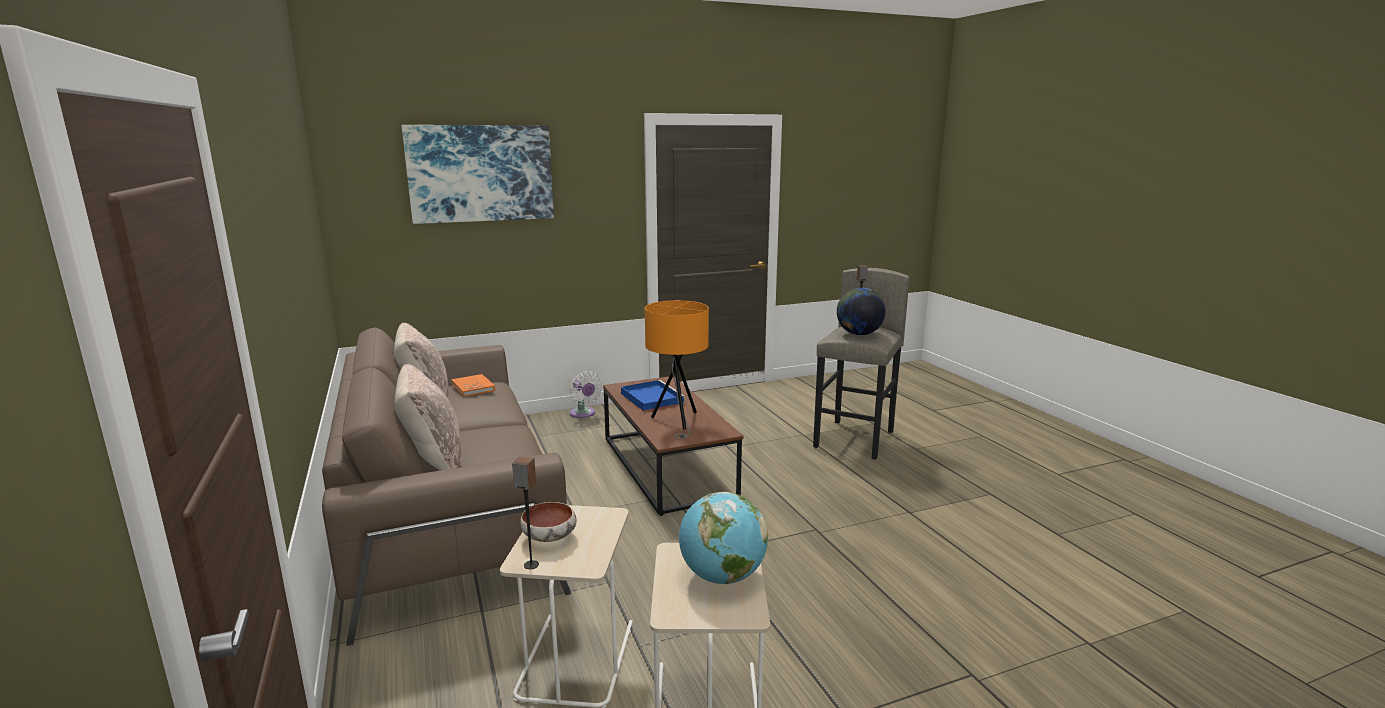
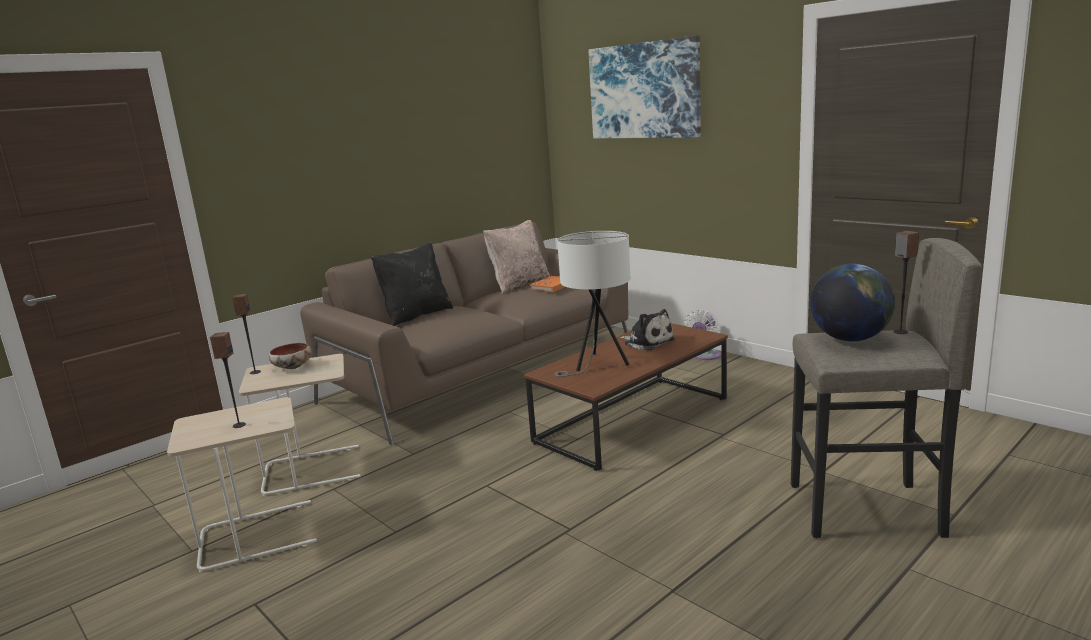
camera: 70 degrees right, 0 degrees up
(432, 459) = (416, 315): beige pillow -> black pillow
(651, 398) = (647, 342): blue tray -> plush toy
(677, 422) = (597, 365): orange table lamp -> white table lamp
(722, 577) = (239, 425): globe -> speaker

